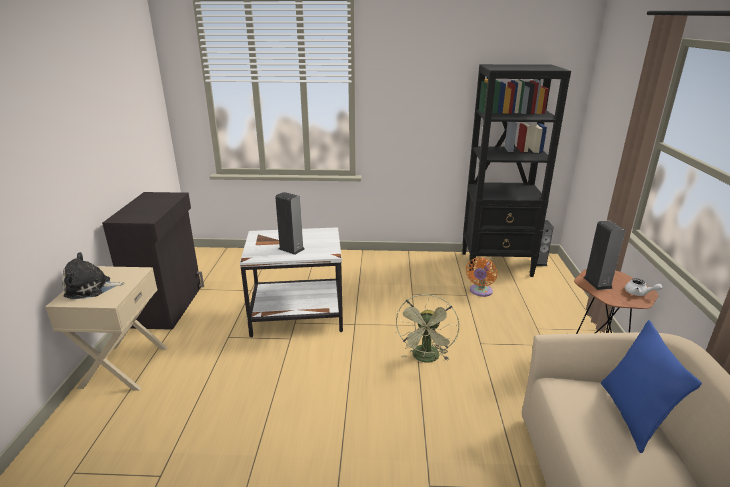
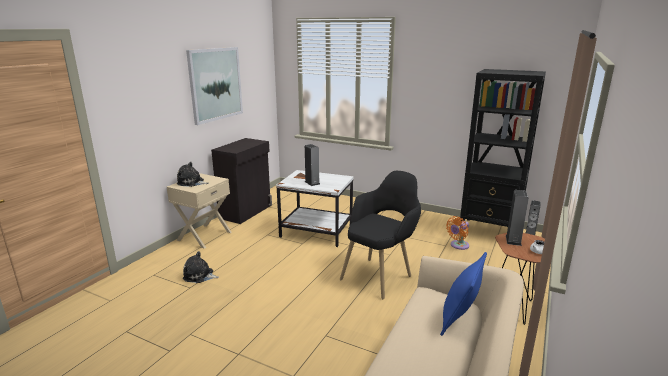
camera: 25 degrees right, 5 degrees down
(88, 110) = (215, 84): none -> picture
(164, 446) = (200, 276): none -> plush toy
(426, 358) = (381, 274): green fan -> black armchair

